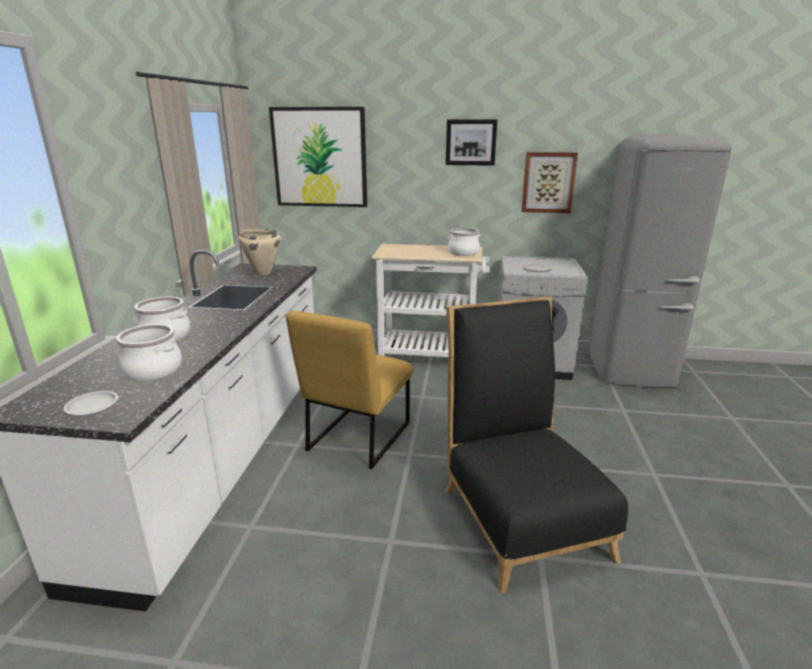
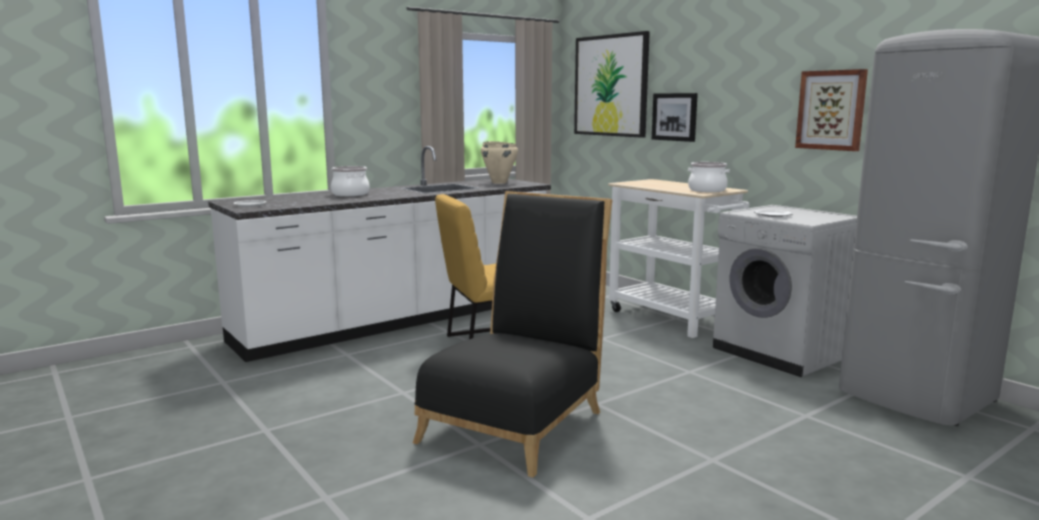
camera: 45 degrees right, 10 degrees down
(152, 371) = (305, 201): cooking pot -> none
(471, 142) = (745, 63): picture -> picture (675, 117)

